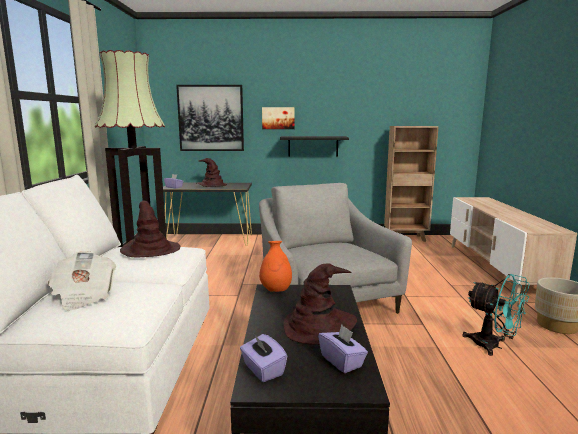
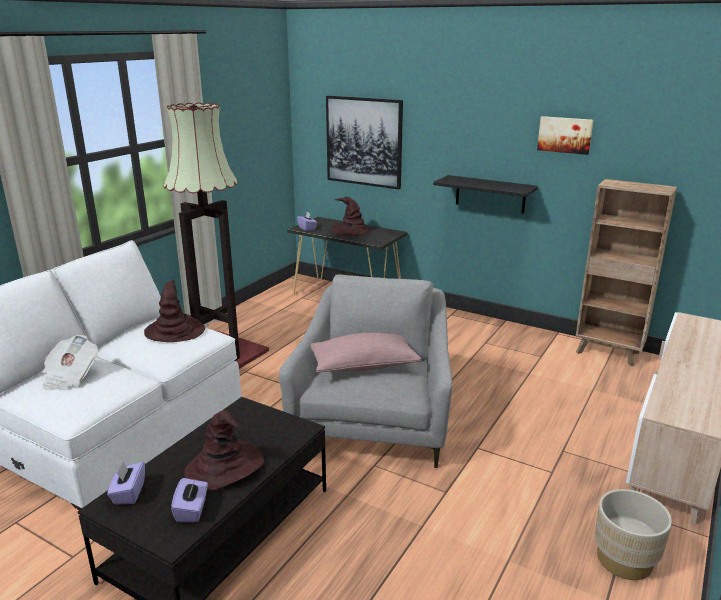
camera: 30 degrees right, 10 degrees up
(276, 290) = (247, 410): orange vase -> none
(278, 118) = (446, 149): picture -> picture (565, 135)
(324, 249) = (363, 366): none -> pink pillow
(493, 346) = (490, 551): turquoise fan -> none

